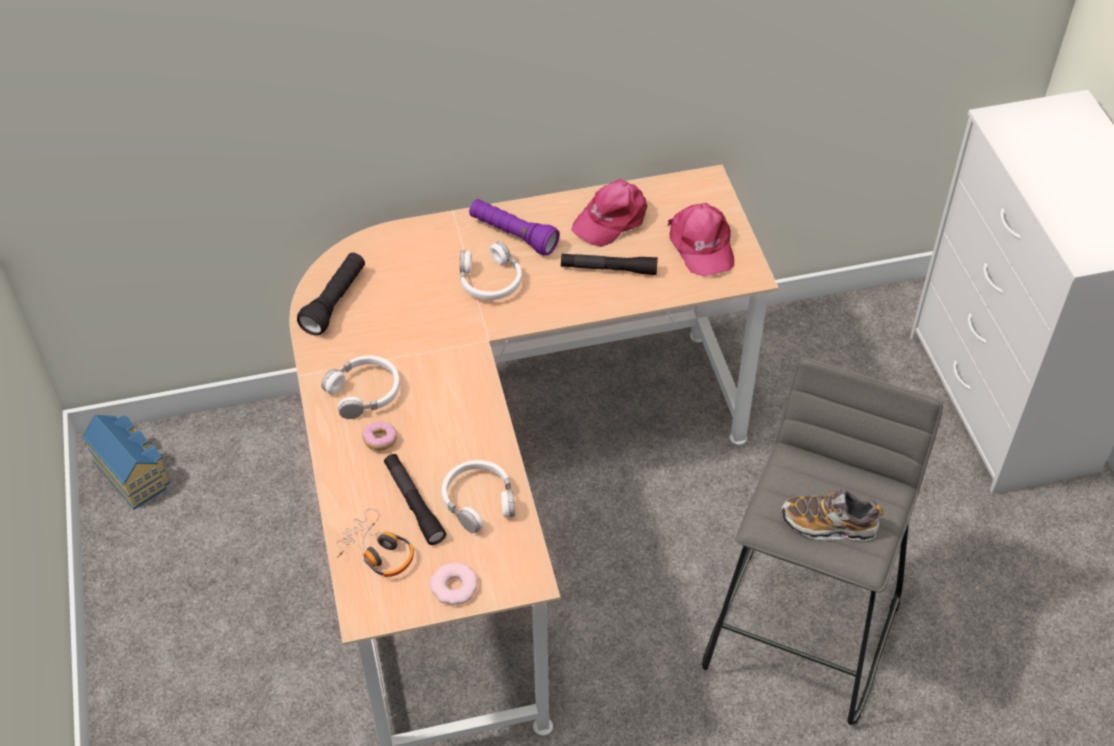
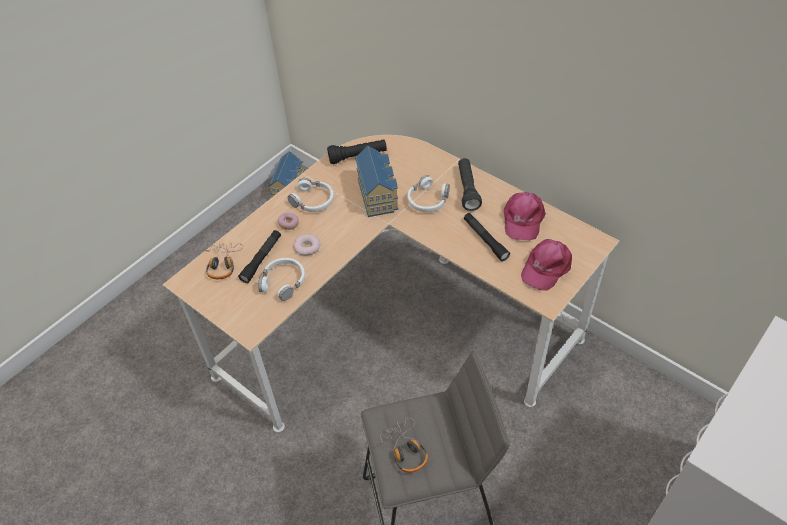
camera: 55 degrees right, 0 degrees up
(428, 320) = (378, 194): none -> toy house
(454, 587) = (224, 305): donut -> donut (307, 247)
(513, 235) = (467, 190): purple flashlight -> black flashlight
(611, 218) = (522, 219): pink cap -> pink cap turned 90 degrees counterclockwise
(829, 524) = (405, 450): shoe -> headphones

